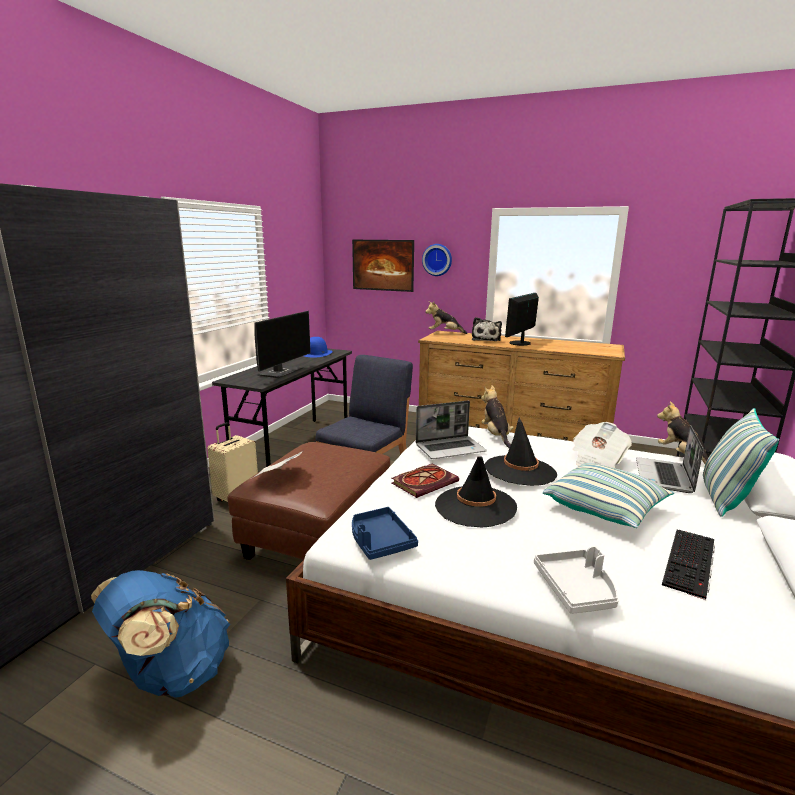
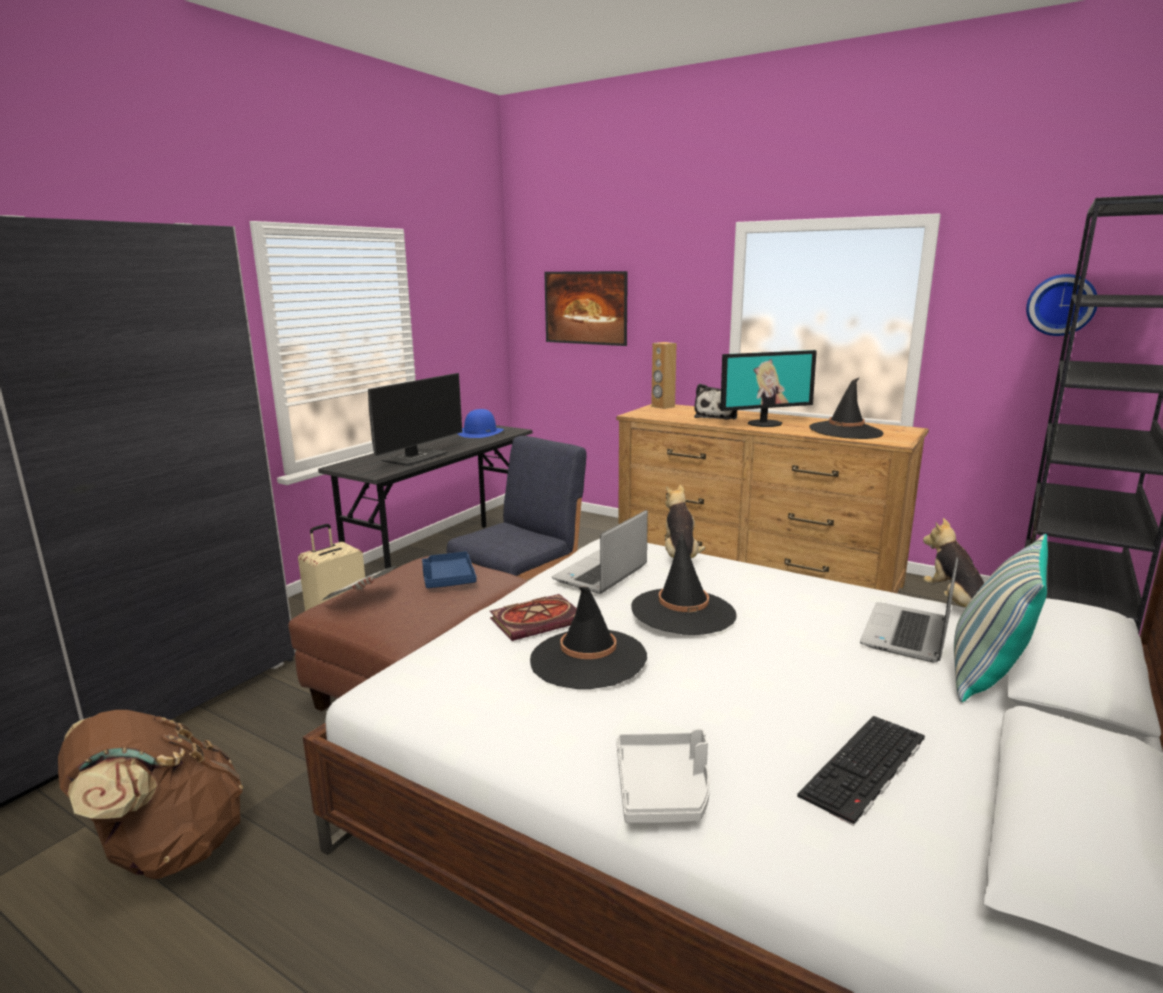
camera: 10 degrees right, 0 degrees up
(171, 674) = (167, 849): blue backpack -> brown backpack
(380, 541) = (427, 697): blue tray -> blue tray (448, 579)
(437, 260) = (659, 299): wall clock -> wall clock (1061, 305)
(444, 333) = (662, 406): plush toy -> brown speaker
(450, 448) = (601, 574): laptop -> laptop turned 135 degrees clockwise
(520, 343) = (764, 423): monitor -> monitor turned 150 degrees counterclockwise
(575, 347) = (845, 431): none -> black hat
(597, 460) = (813, 603): newspaper -> none
(605, 508) = (781, 676): pillow -> none

